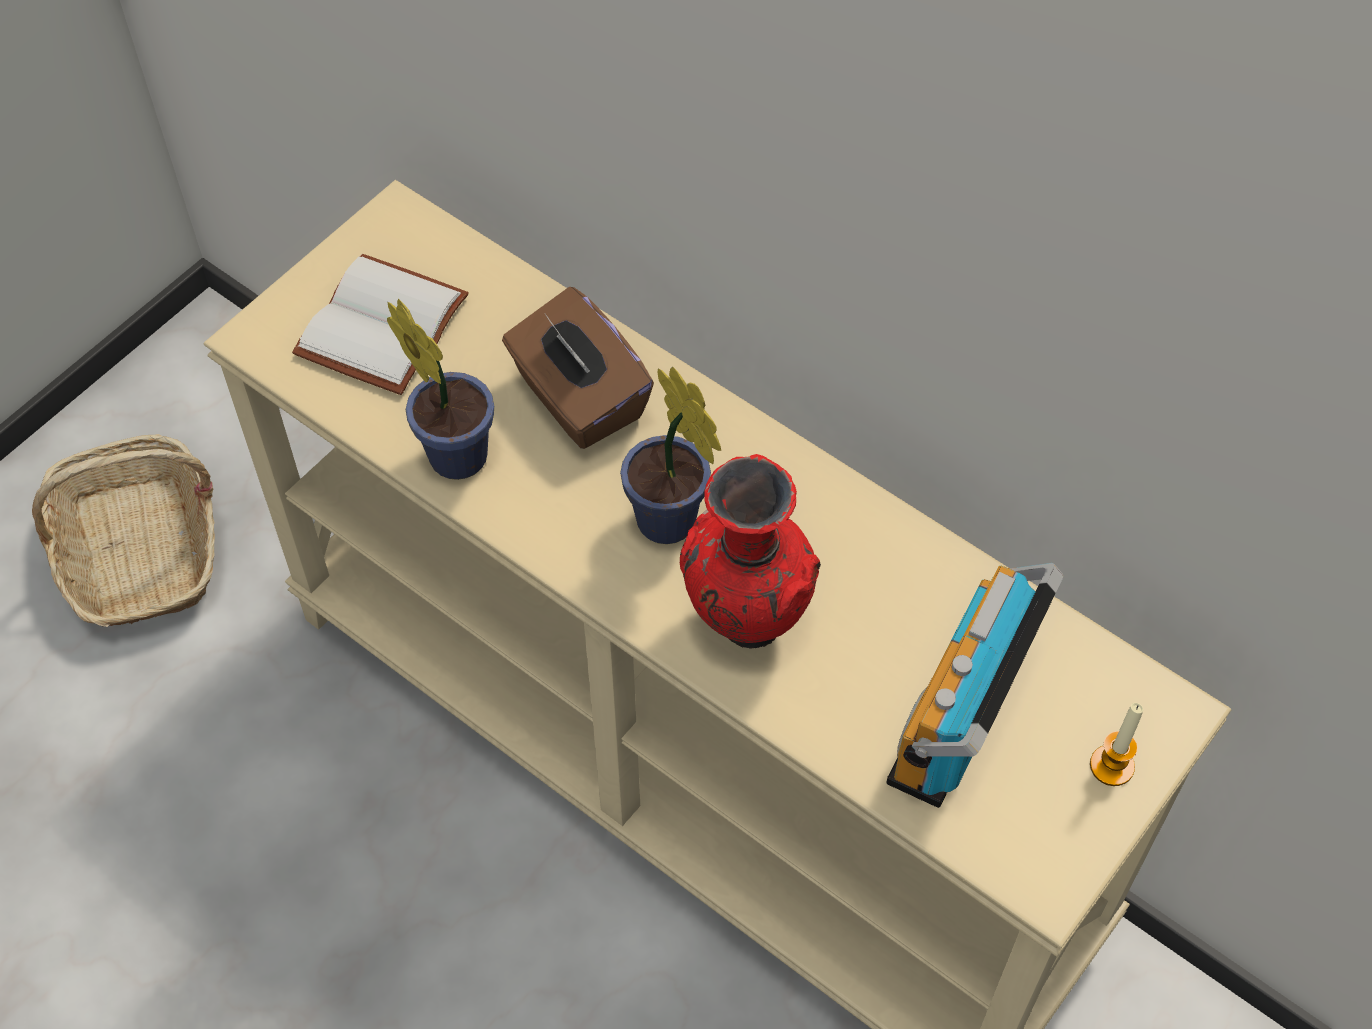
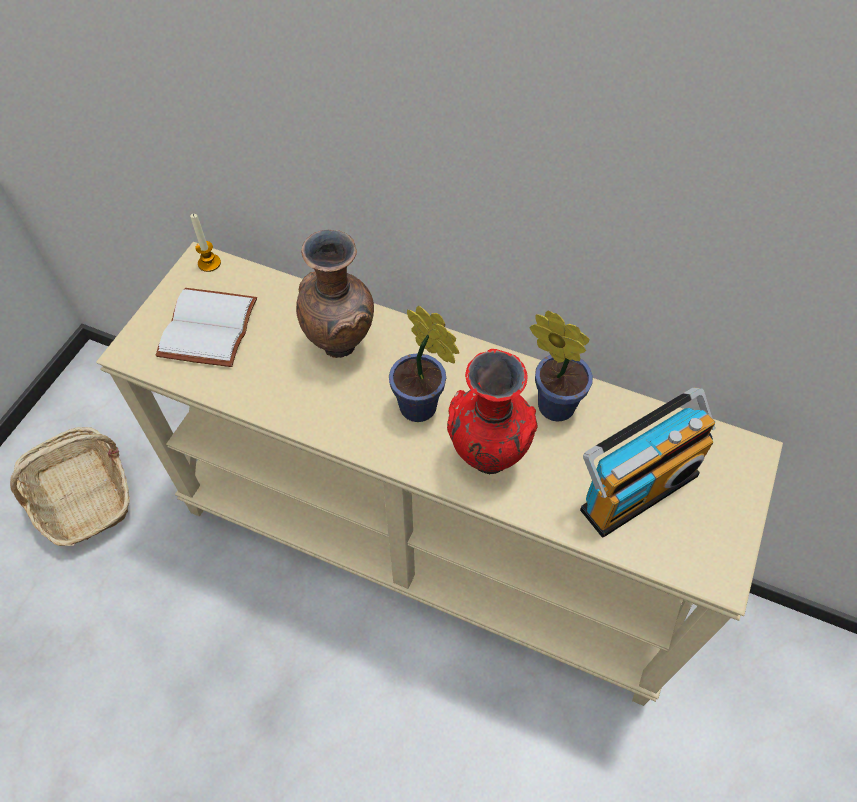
camera: 15 degrees left, 0 degrees up
(453, 451) = (274, 394): potted plant -> potted plant (551, 403)
(578, 399) = (342, 346): brown tissue box -> brown vase
(962, 721) = (635, 487): radio -> radio turned 135 degrees counterclockwise
(1111, 766) = (730, 493): candle -> candle (209, 263)

